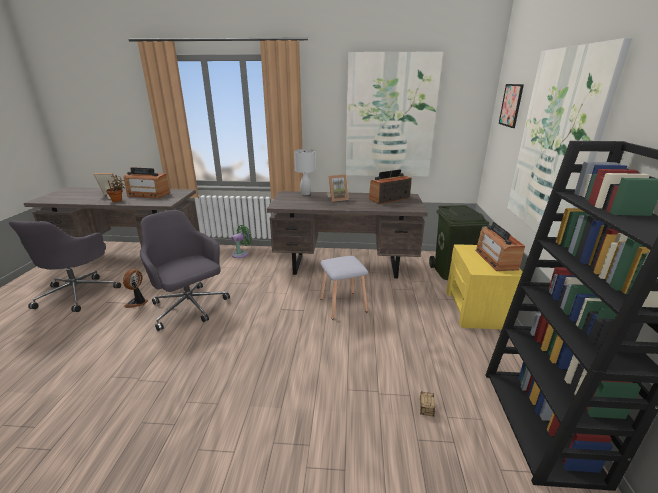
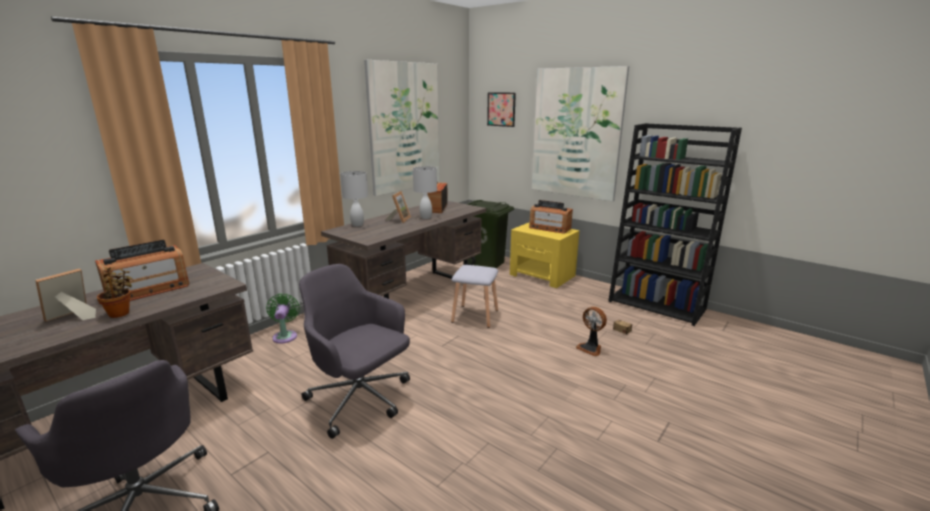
camera: 55 degrees left, 5 degrees down
(138, 302) = (283, 441): fan -> fan (590, 348)
(190, 308) = (360, 400): grey office chair -> grey office chair turned 45 degrees clockwise
(357, 203) = (425, 217): none -> white table lamp

